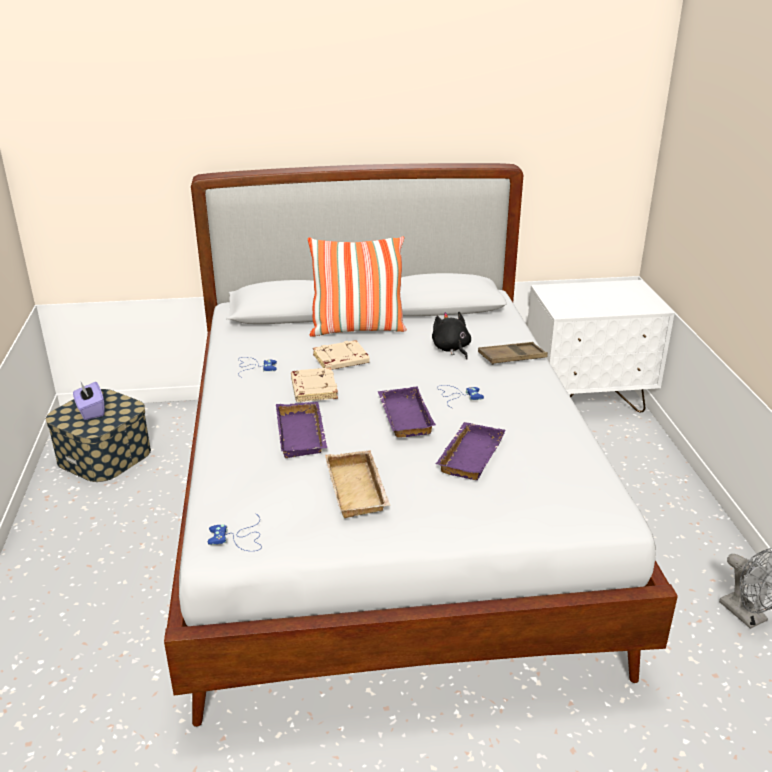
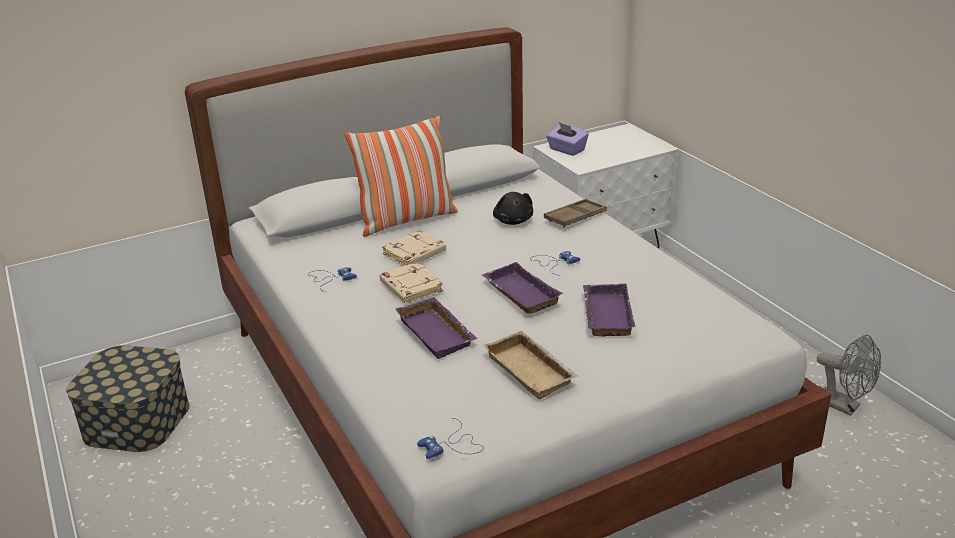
camera: 20 degrees left, 0 degrees up
(91, 411) = (117, 373): purple tissue box -> purple tissue box (566, 150)
(451, 349) = (513, 220): black plush toy -> black plush toy turned 150 degrees counterclockwise

